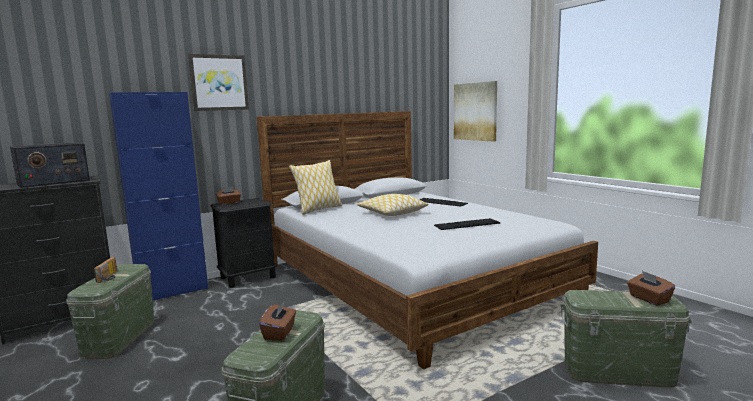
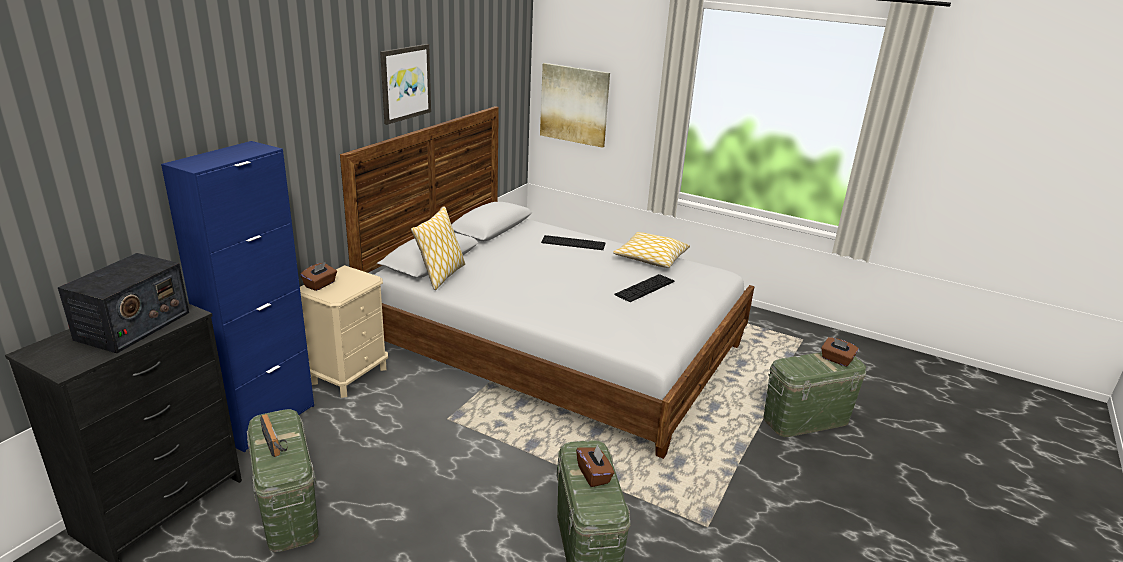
camera: 30 degrees left, 15 degrees up
(219, 82) = (294, 114): picture -> picture (405, 83)
(248, 277) = (349, 375): black nightstand -> beige nightstand
(392, 213) = (542, 273): pillow -> pillow (651, 258)

